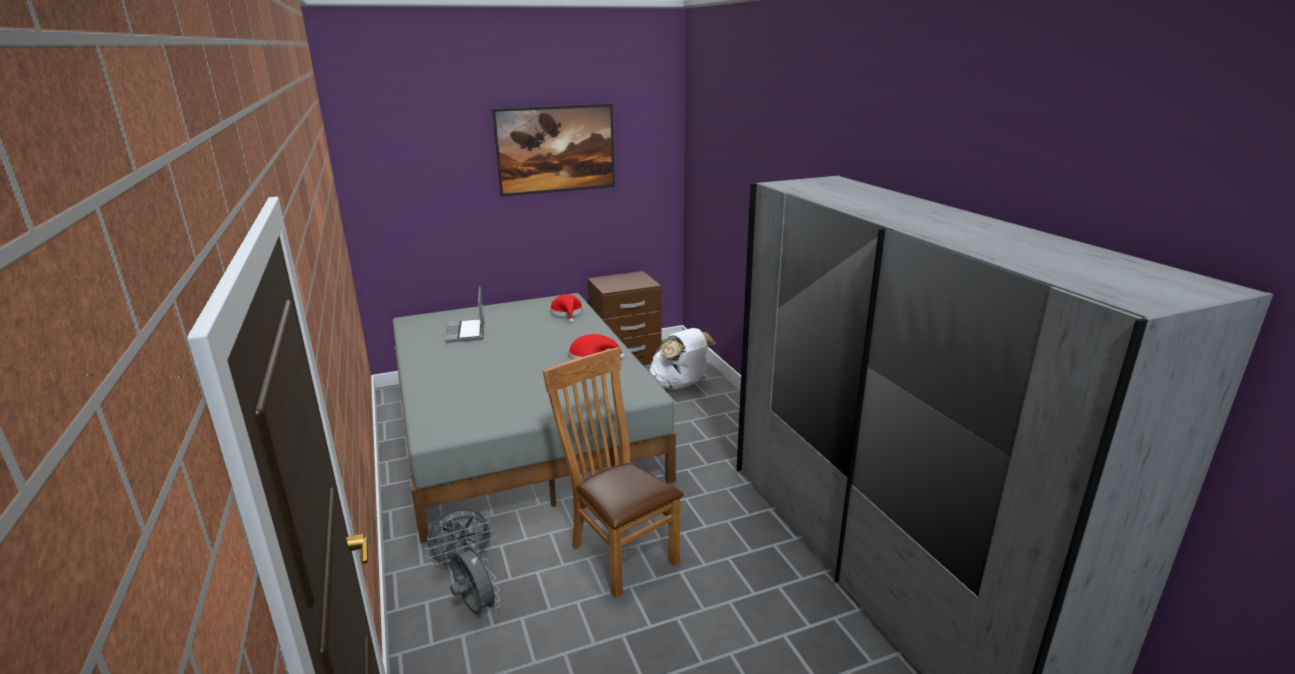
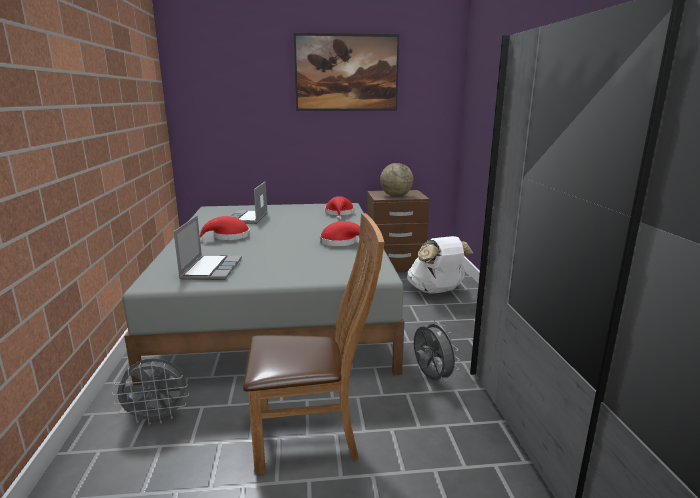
camera: 15 degrees right, 5 degrees down
(464, 363) = (228, 237): none -> red hat
(475, 608) = (138, 468): grey fan -> grey fan (431, 378)
(478, 408) = (211, 269): none -> laptop
(619, 551) = (313, 436): brown chair -> brown chair turned 105 degrees clockwise
(623, 284) = (396, 196): none -> globe

